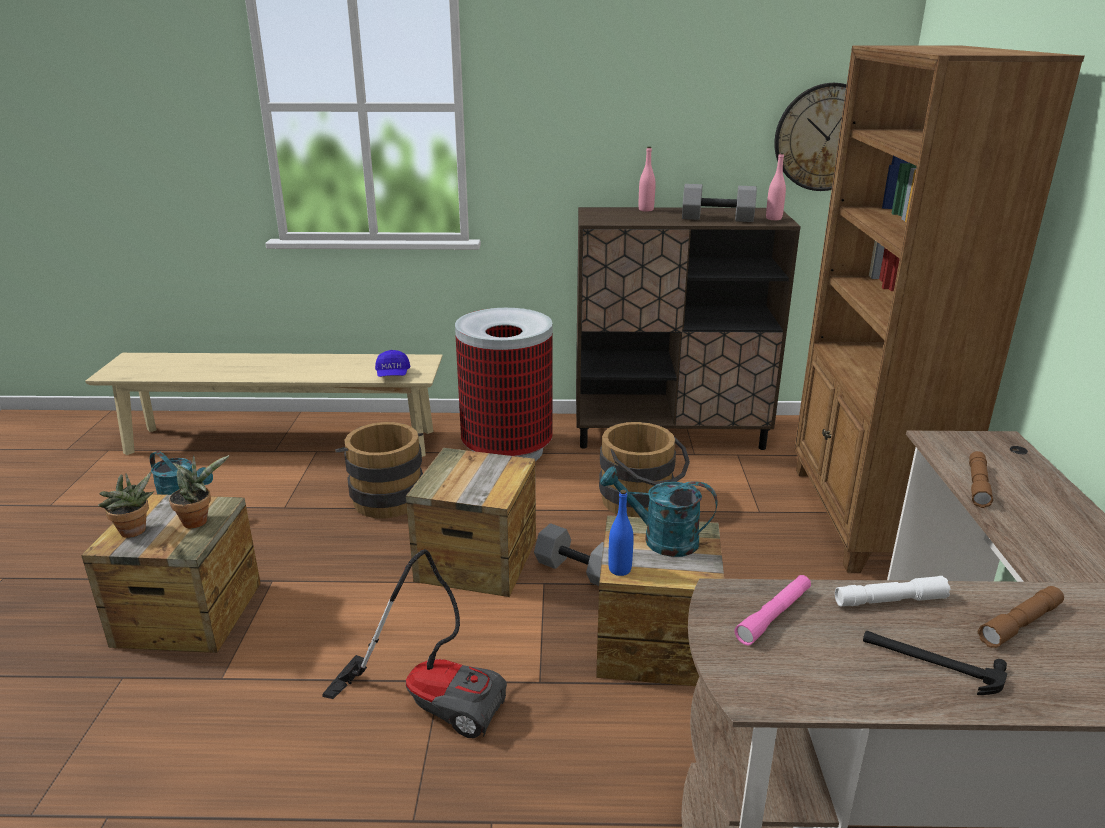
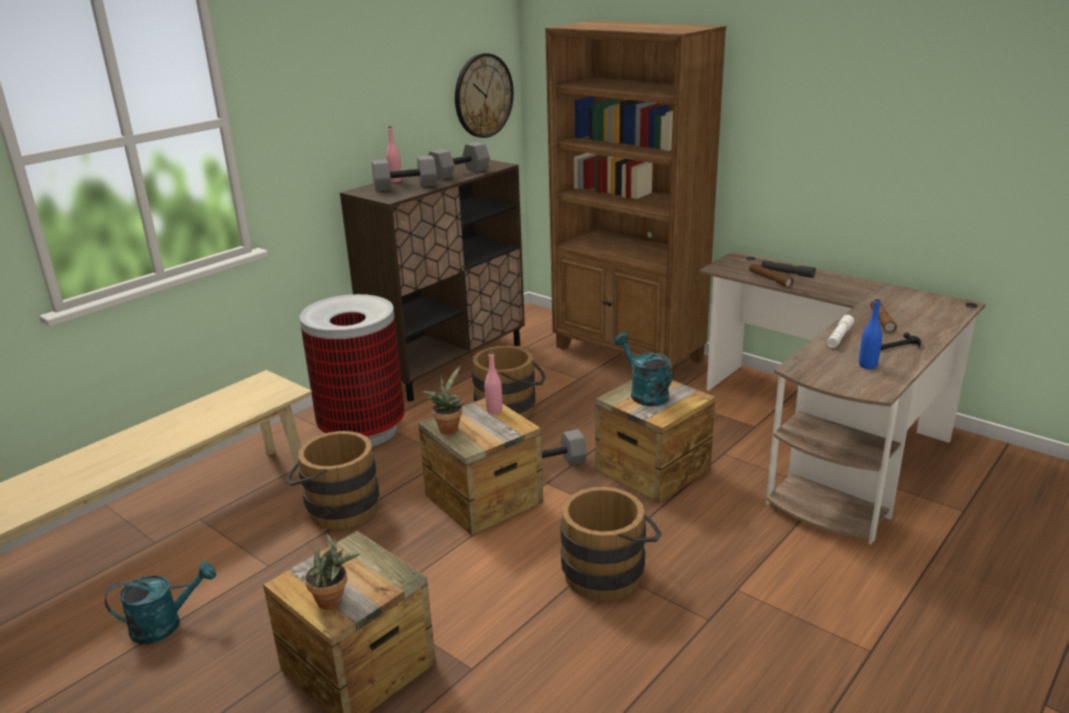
camera: 50 degrees left, 0 degrees up
(199, 520) = (363, 561): potted plant -> potted plant (448, 428)
(393, 375) = (264, 401): blue cap -> none
(434, 698) = (609, 572): vacuum cleaner -> brown bucket
(619, 569) = (658, 417): blue bottle -> blue bottle (867, 365)
(638, 216) = (406, 186): none -> grey dumbbell
(660, 539) = (644, 393): turquoise watering can -> turquoise watering can turned 90 degrees clockwise
(773, 218) = (490, 164): pink bottle -> pink bottle (494, 410)
(774, 615) = (824, 364): pink flashlight -> none
(1027, 490) = (787, 273): none -> grey flashlight

